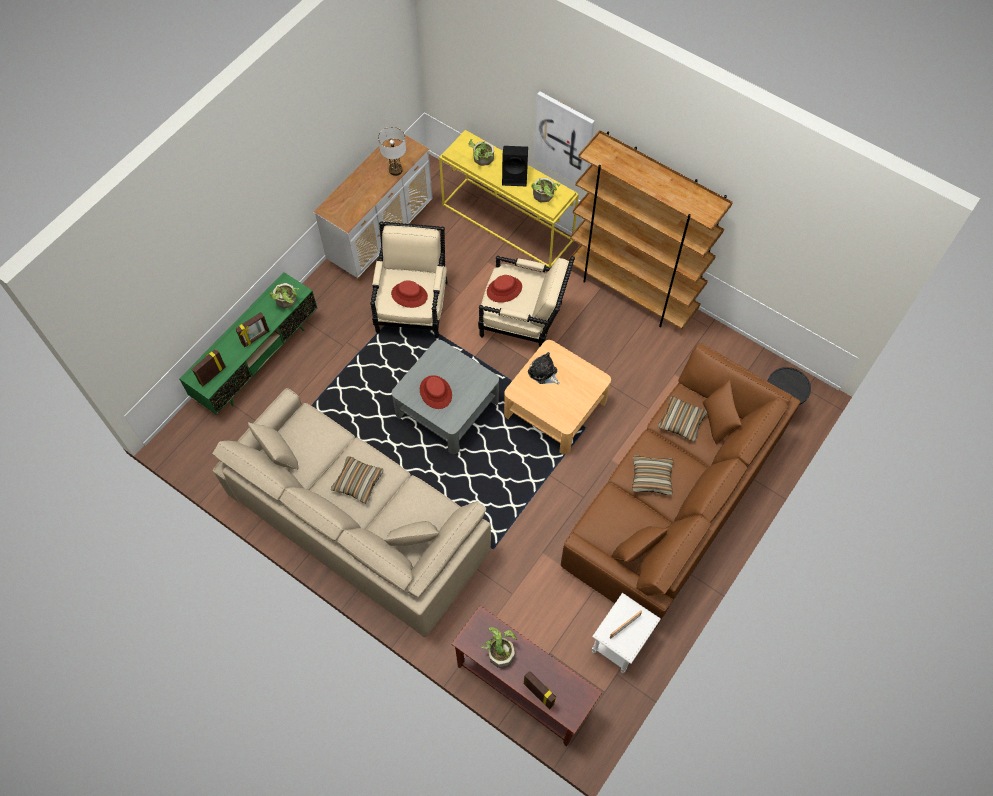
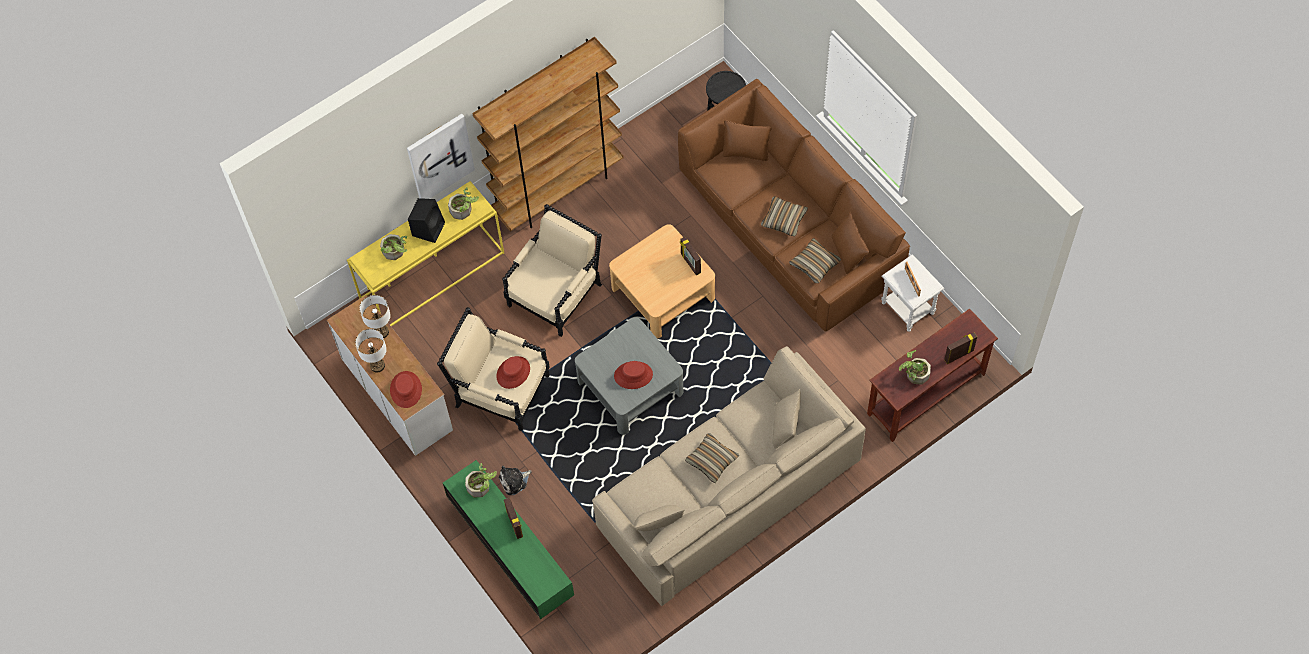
camera: 70 degrees left, 0 degrees up
(212, 375) = (544, 573): picture frame -> picture frame (690, 263)
(362, 177) = (377, 365): none -> table lamp
(504, 290) = (539, 286): red hat -> red hat (406, 389)
(543, 373) = (644, 278): plush toy -> plush toy (514, 481)
(681, 421) = (737, 179): pillow -> pillow (815, 264)

